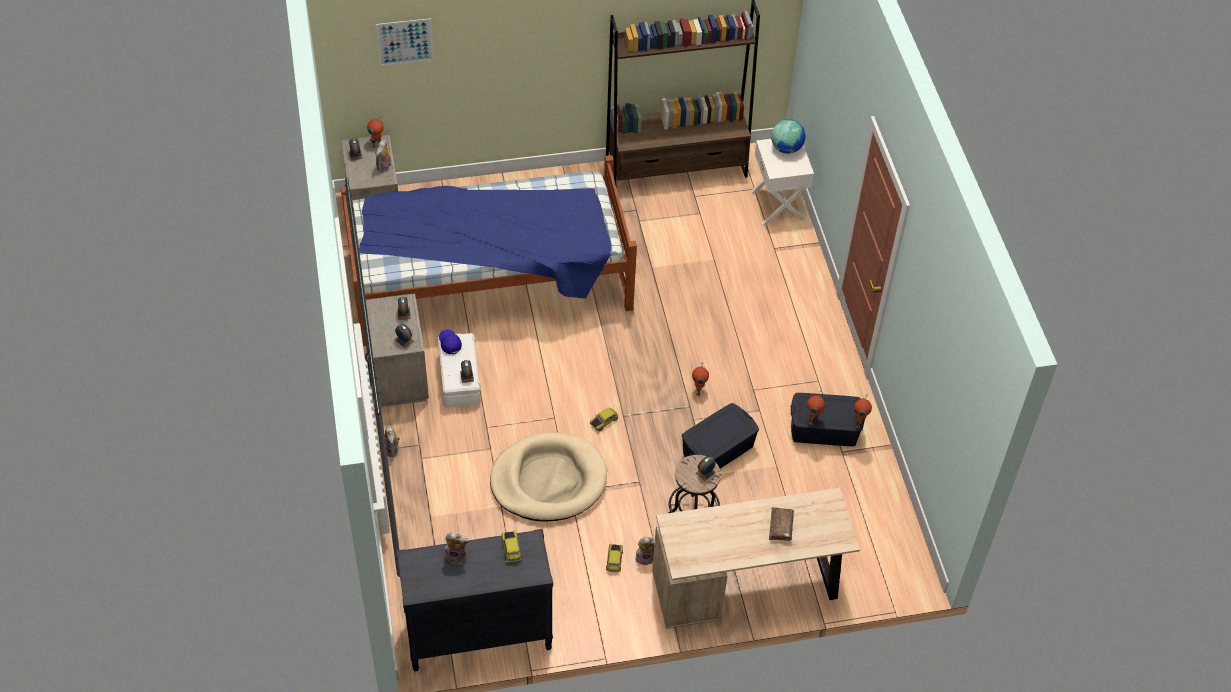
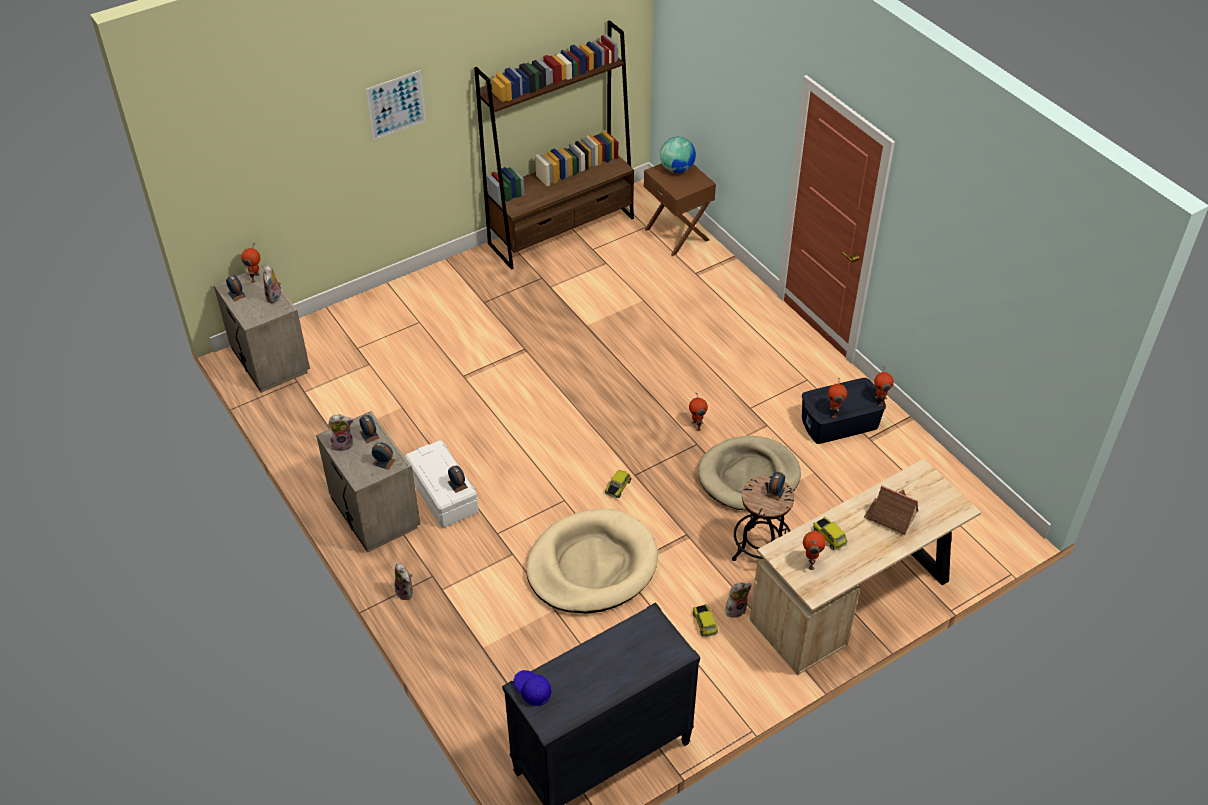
camera: 20 degrees left, 5 degrees down
(405, 42) = (265, 147): picture -> picture (396, 105)
(449, 344) = (422, 458): blue cap -> blue cap (532, 690)
(456, 555) = (576, 665): plush toy -> plush toy (343, 443)
(490, 283) = (427, 389): bed -> none
(511, 549) = (634, 636): toy car -> toy car (830, 536)
(692, 541) = (810, 562): none -> toy robot
(718, 450) = (749, 476): blue storage box -> beige dog bed
(778, 205) = (677, 234): white nightstand -> brown nightstand
(780, 527) = (890, 517): brown book -> toy house

